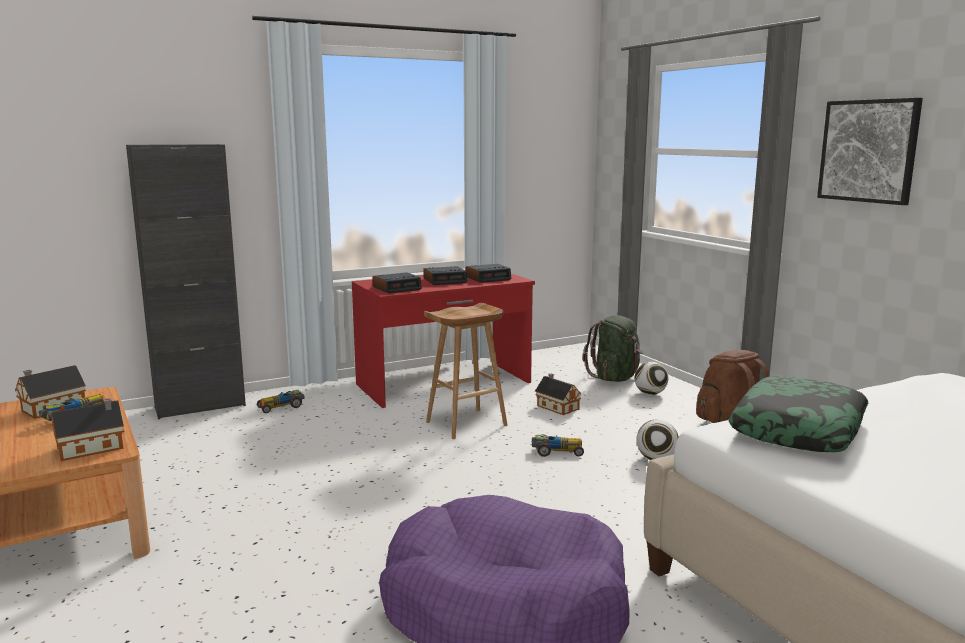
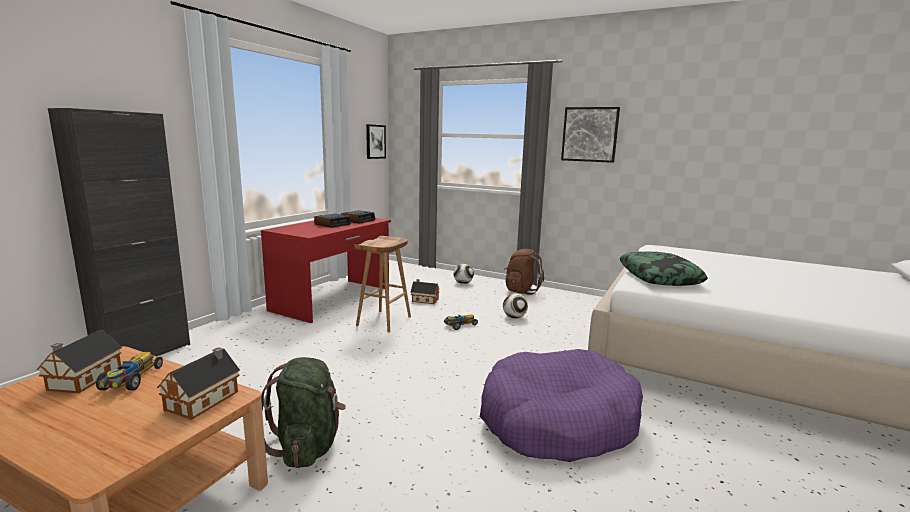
camera: 35 degrees left, 0 degrees up
(282, 407) = (226, 338): toy car -> none
(397, 288) = (309, 231): alarm clock -> none
(567, 162) = (375, 141): none -> picture
(615, 378) = (433, 278): green backpack -> green backpack (307, 446)

